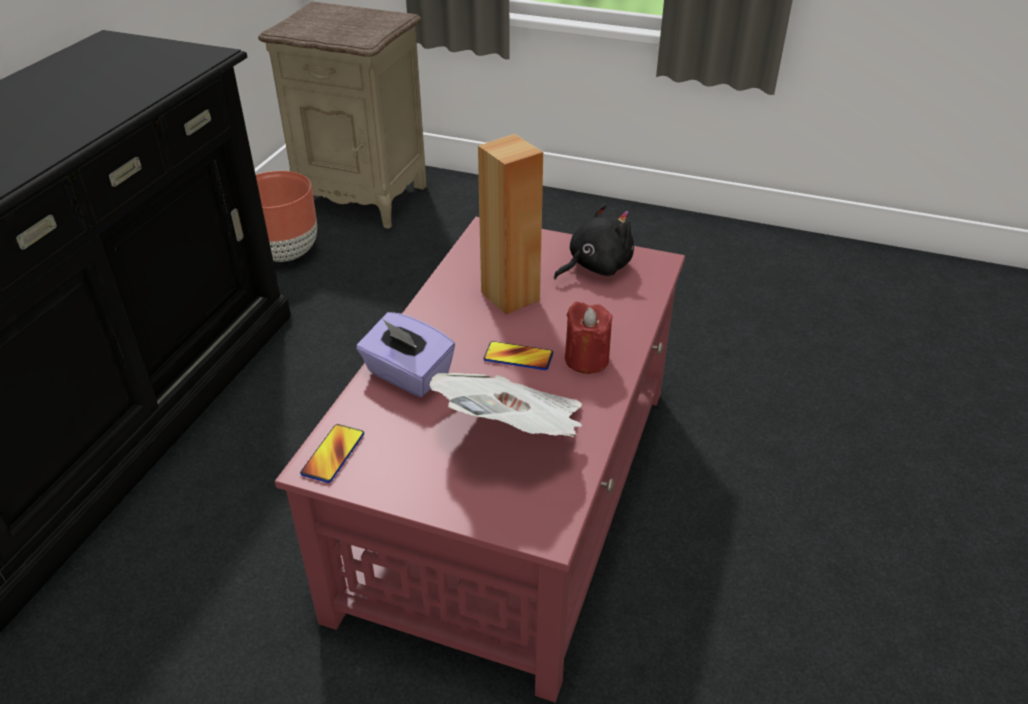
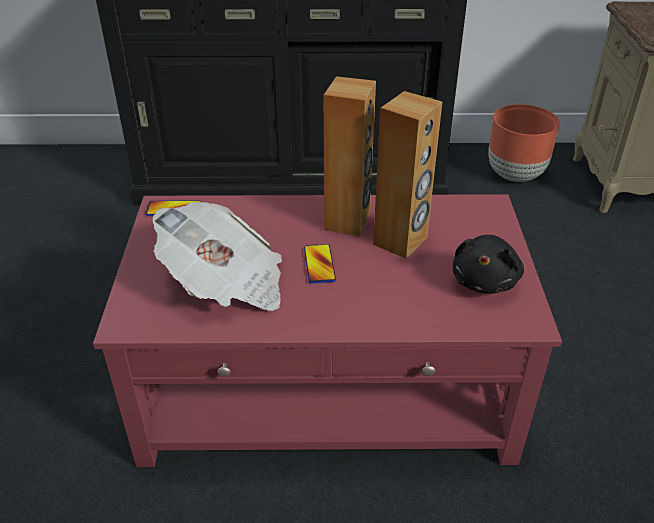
camera: 70 degrees right, 0 degrees up
(407, 375) = (268, 217): purple tissue box -> none
(455, 320) = (348, 221): none -> brown speaker
(586, 359) = (337, 303): red candle -> none
(595, 267) = (485, 281): black plush toy -> black plush toy turned 75 degrees clockwise

